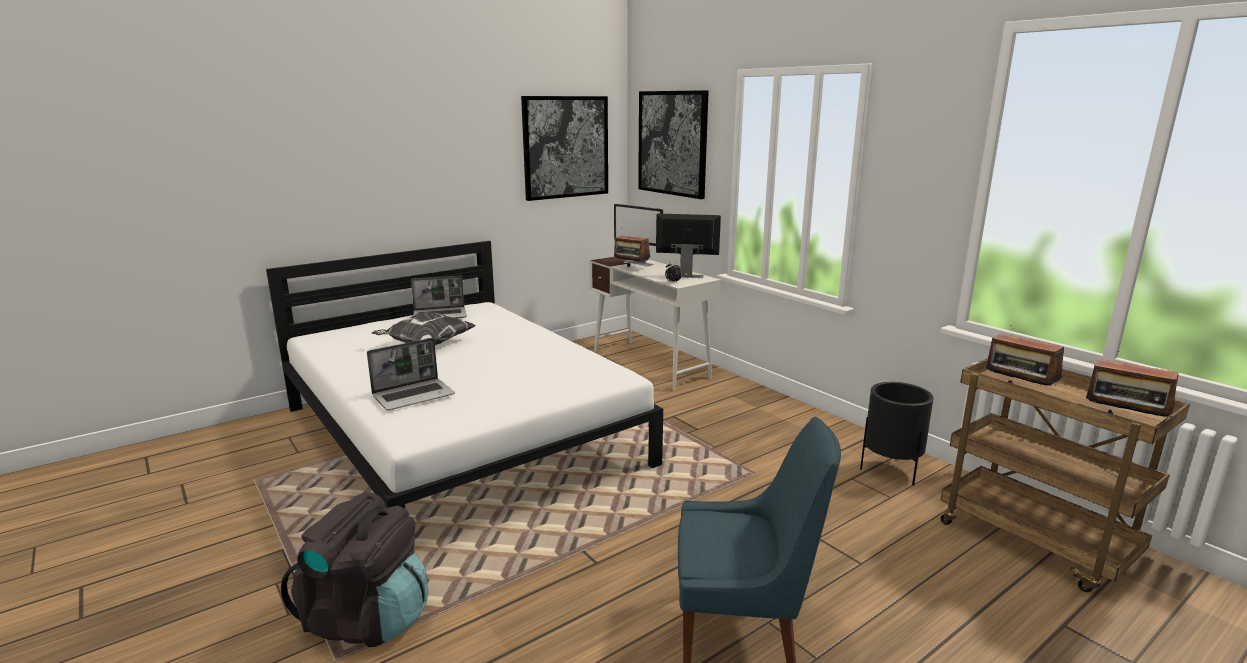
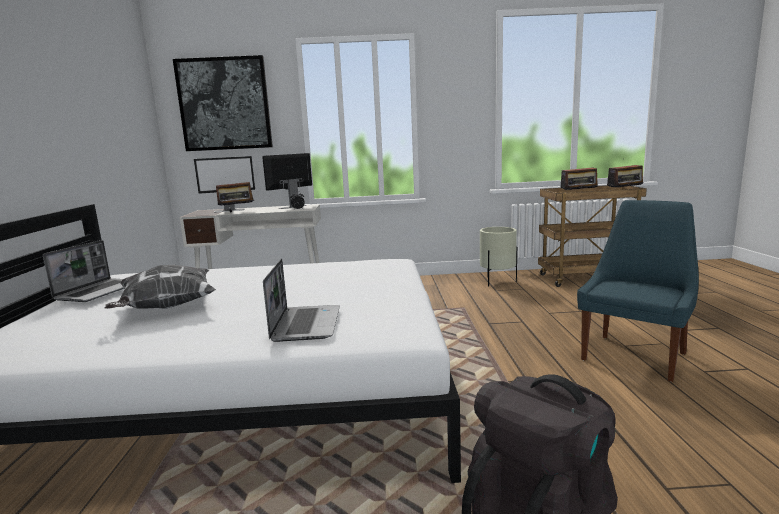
camera: 55 degrees left, 5 degrees down
(566, 147) = (122, 106): picture -> none
(890, 470) = (497, 281): black planter -> beige planter

